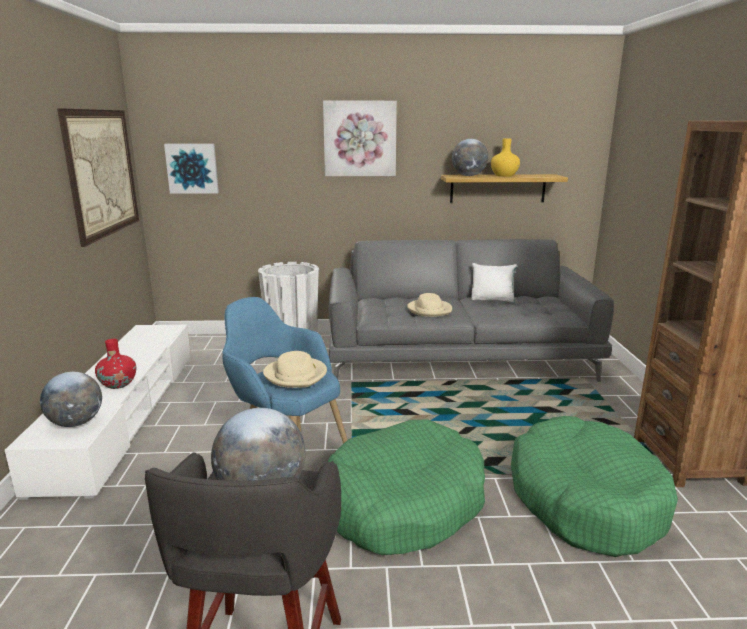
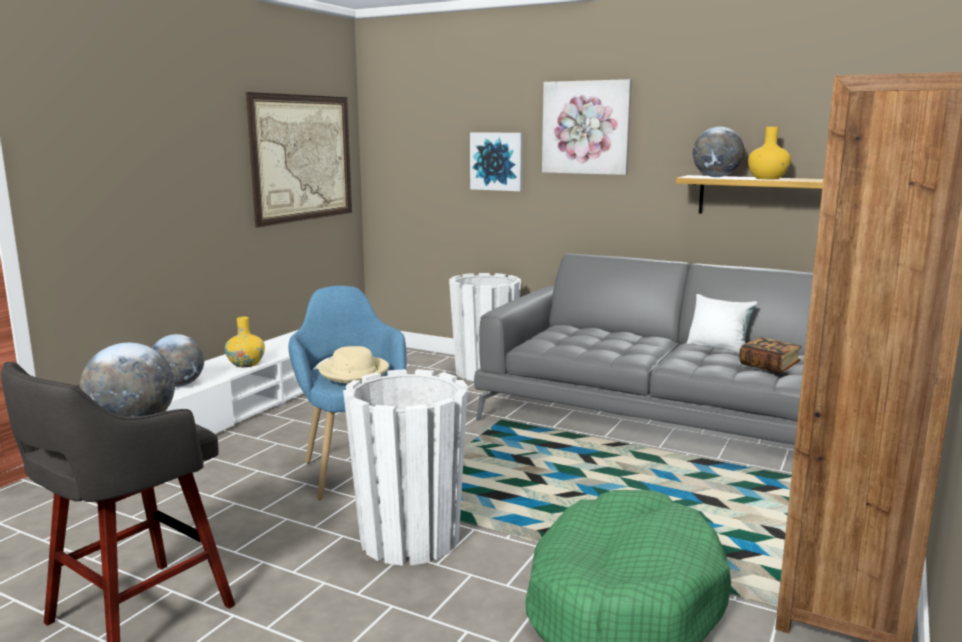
camera: 30 degrees right, 5 degrees down
(118, 384) = (246, 364): red vase -> yellow vase
(192, 168) = (409, 159): picture -> picture (497, 161)
(403, 503) = (409, 538): green dog bed -> white planter
(429, 310) = (612, 345): beige hat -> none
(540, 308) = (769, 366): none -> book

